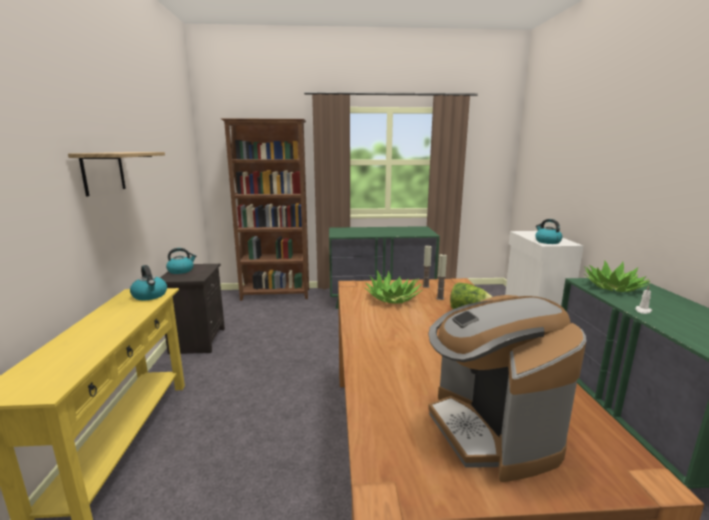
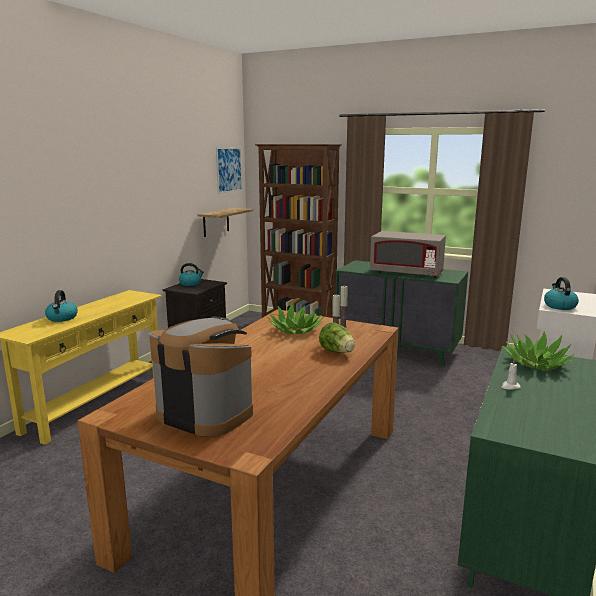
camera: 30 degrees right, 0 degrees up
(103, 172) = (121, 198): shelf -> shelf (216, 222)
(150, 295) = (137, 297): kettle -> kettle (62, 318)
(188, 146) = (229, 169): none -> picture
(389, 232) = (406, 273): none -> grey microwave
(490, 430) = (205, 413): coffee machine -> coffee machine turned 105 degrees clockwise

